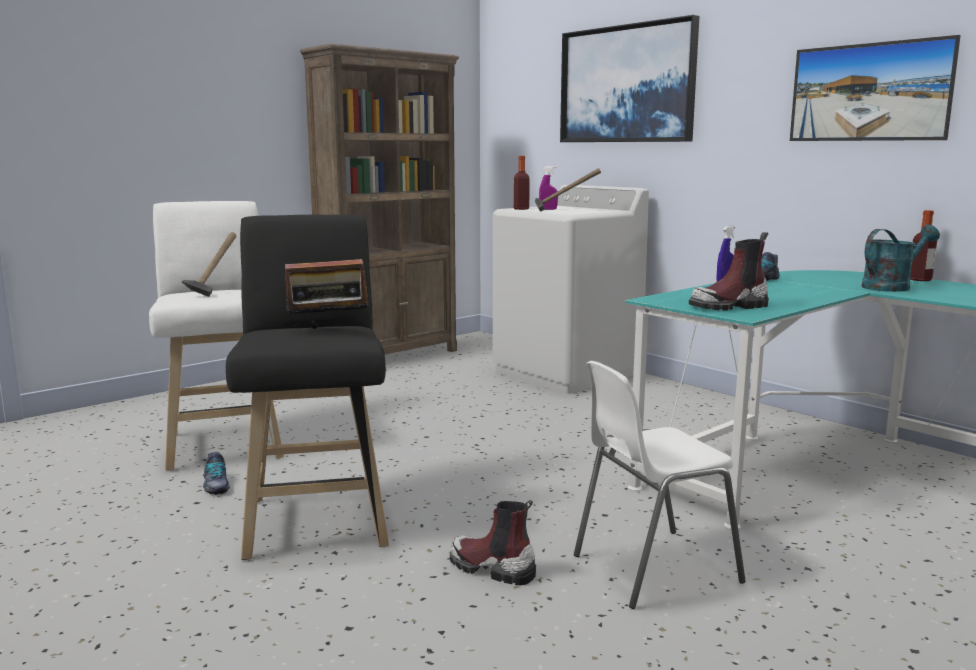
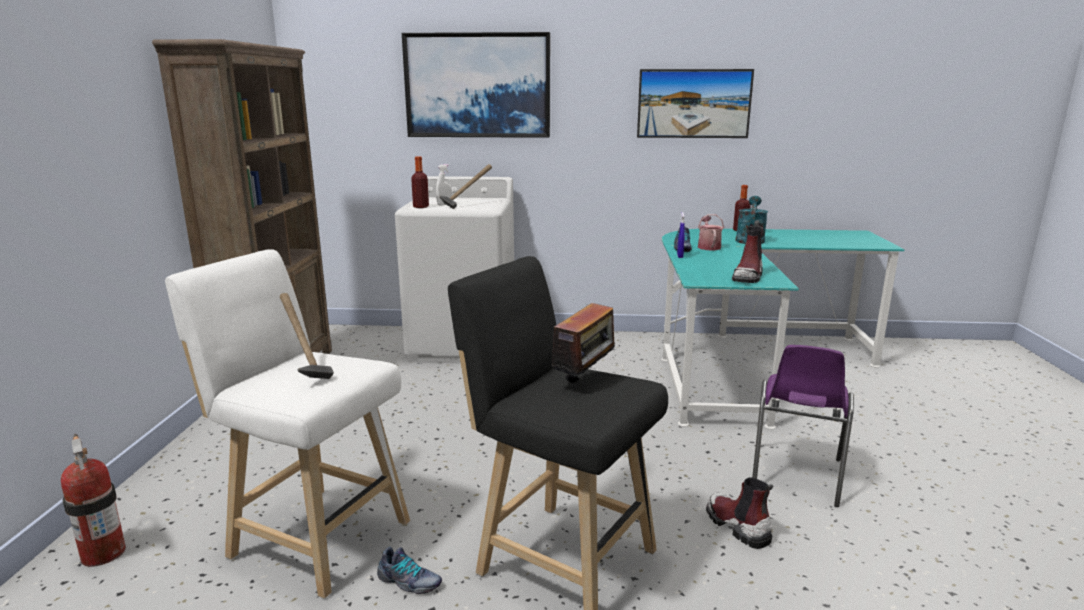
camera: 45 degrees left, 5 degrees up
(135, 410) = (103, 553): none -> fire extinguisher
(491, 568) = (736, 526): boot -> boot turned 75 degrees clockwise
(548, 209) = (444, 204): purple spray bottle -> white spray bottle
(651, 568) = (794, 476): white chair -> purple chair
(799, 283) = (708, 246): none -> watering can

